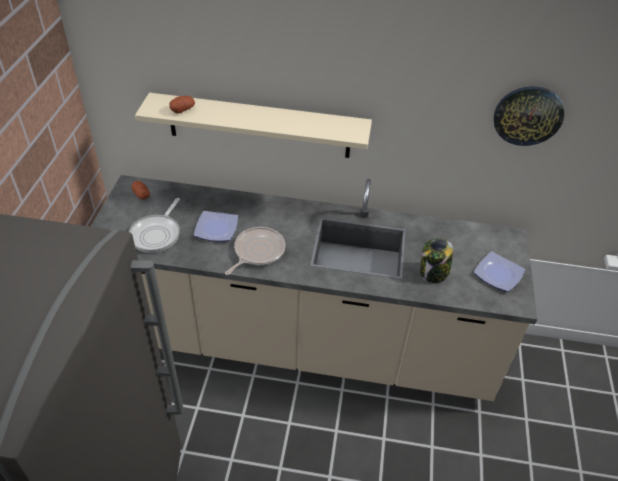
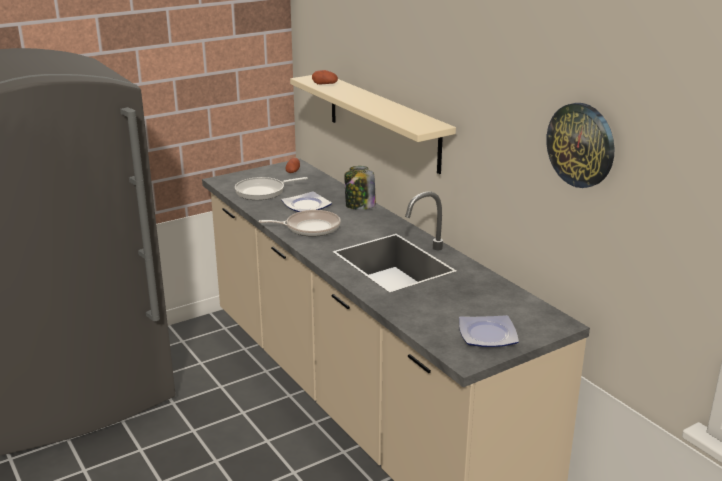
camera: 50 degrees right, 20 degrees down
(433, 273) = (424, 303): jar -> jar (359, 206)

